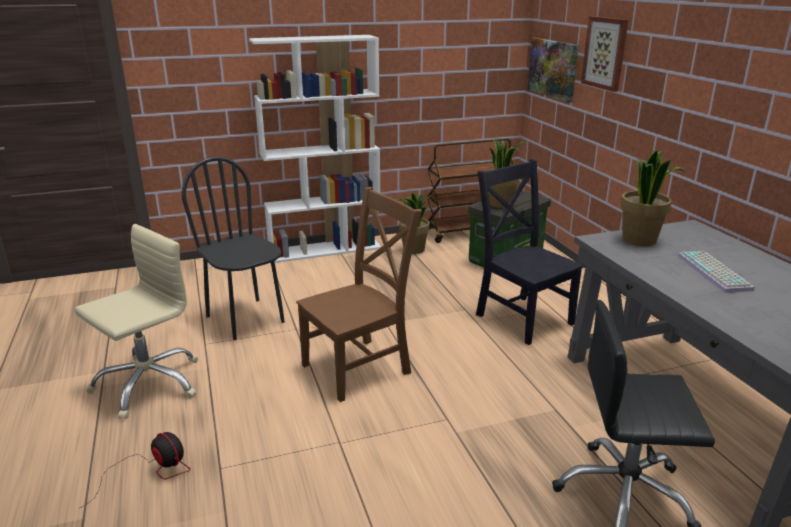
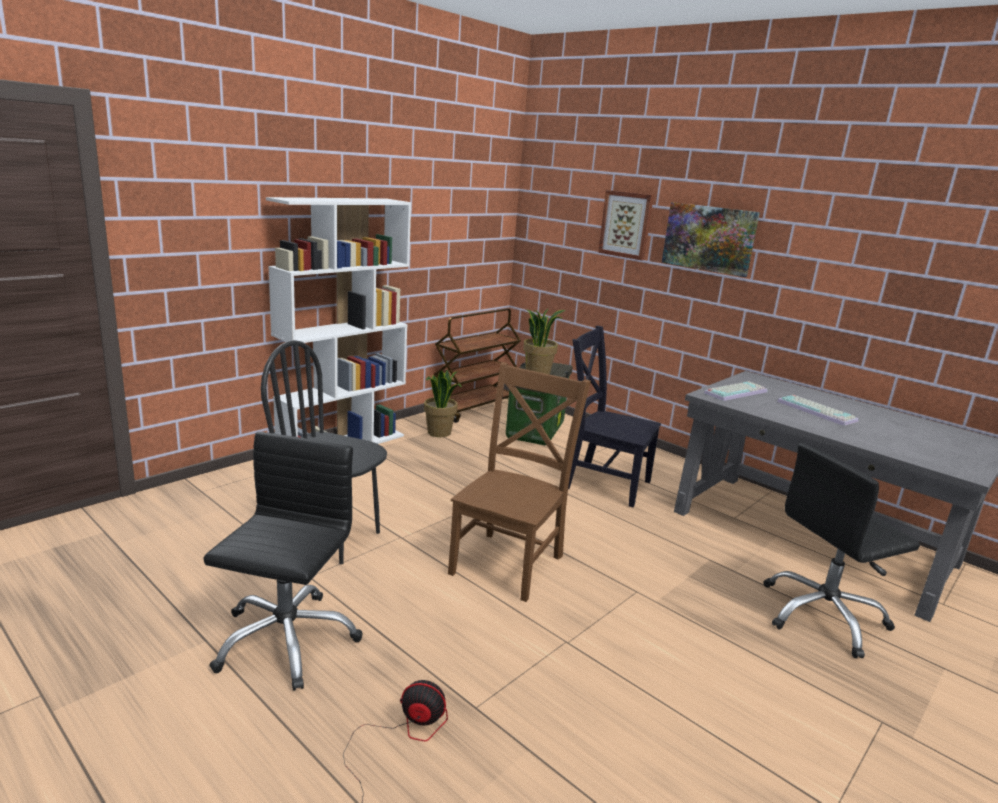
camera: 30 degrees left, 5 degrees down
(148, 383) = (286, 639): beige office chair -> black office chair
(553, 68) = (555, 238): picture -> picture (709, 238)
(640, 240) = (735, 392): potted plant -> keyboard

